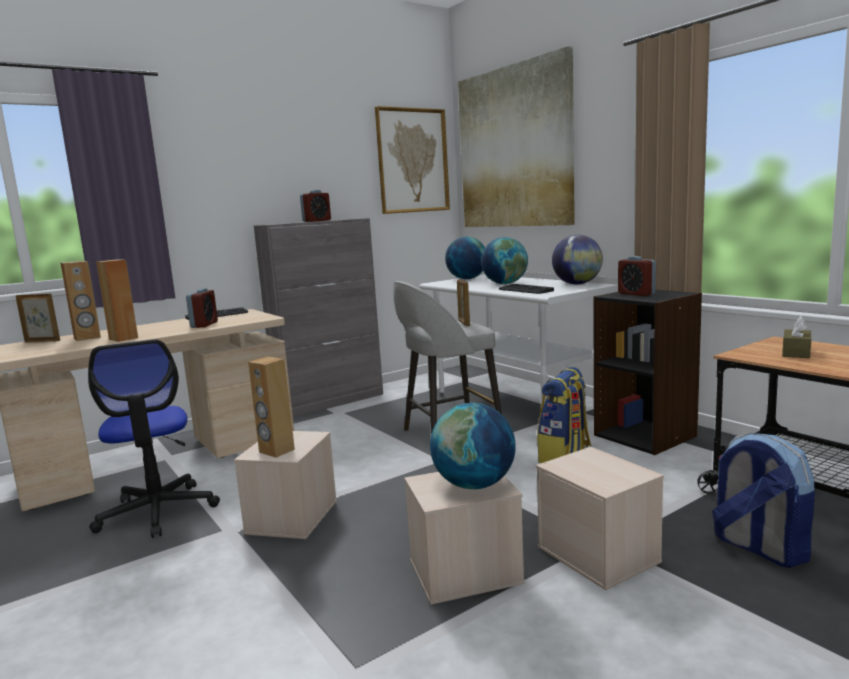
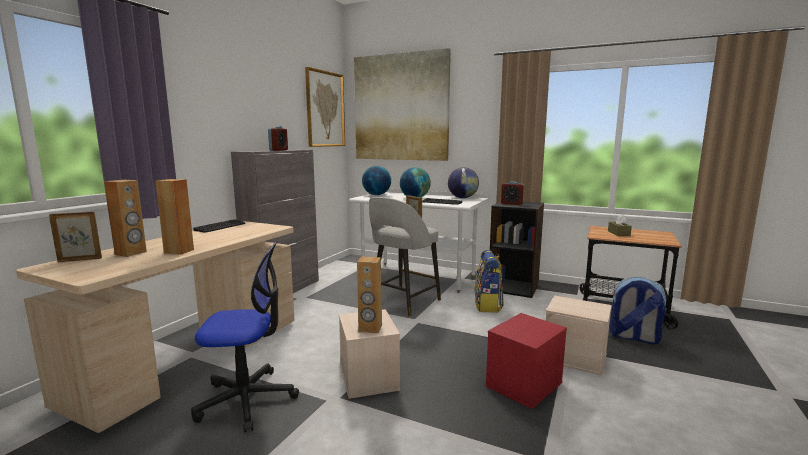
camera: 30 degrees left, 0 degrees up
(158, 512) = (247, 400): office chair -> office chair turned 45 degrees counterclockwise
(204, 325) = (232, 235): alarm clock -> none
(464, 572) = (524, 385): beige storage box -> red storage box
(474, 485) = (535, 327): globe -> none

